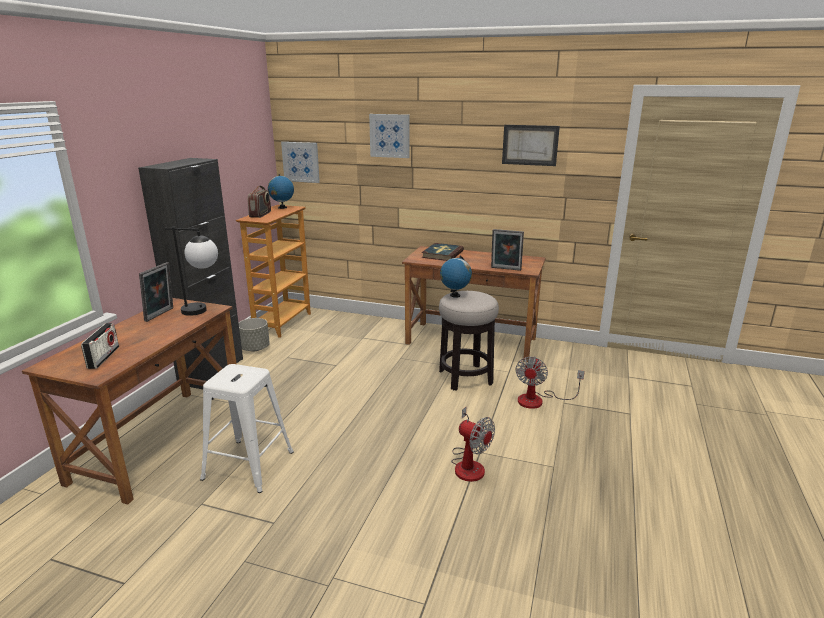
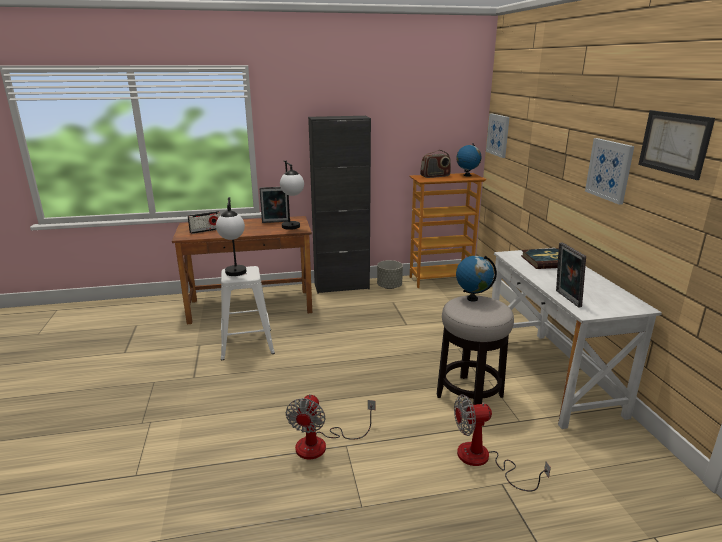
camera: 60 degrees right, 0 degrees up
(239, 380) = (236, 275): none -> table lamp
(390, 135) = (554, 115): picture -> picture (609, 170)
(471, 341) = (550, 376): brown desk -> white desk

